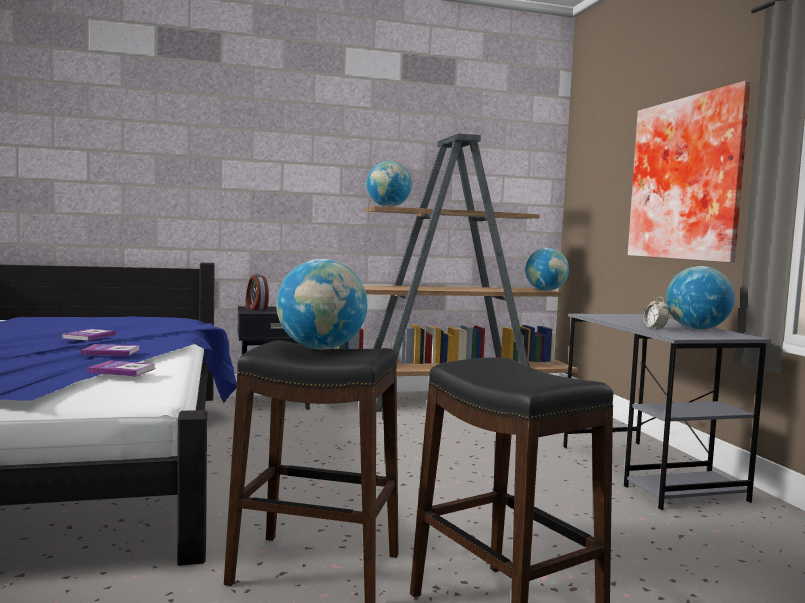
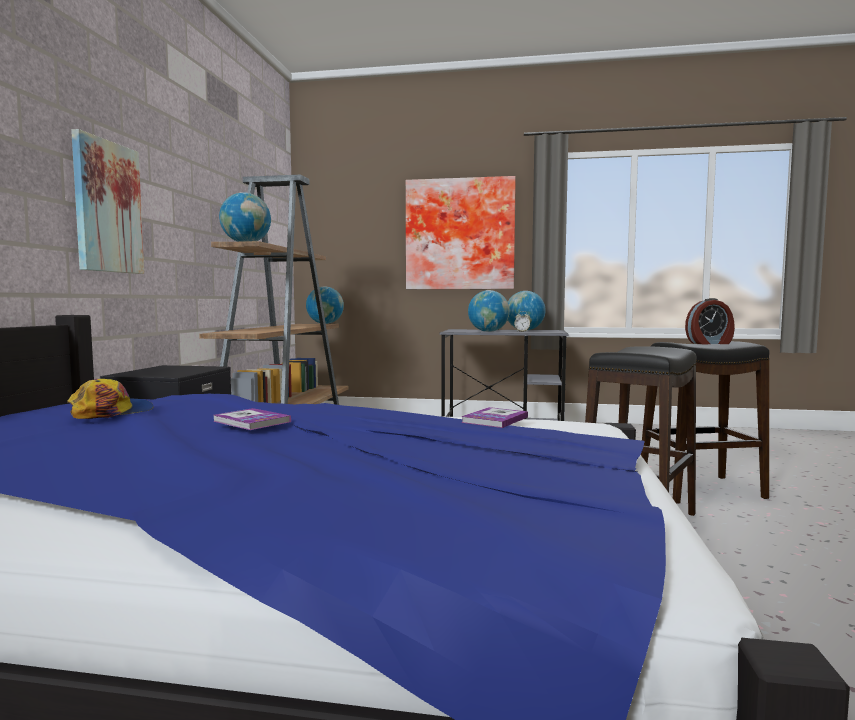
camera: 65 degrees left, 0 degrees up
(111, 352) = (390, 417): book -> none
(122, 322) = (111, 412): none -> cap
(255, 308) = (141, 373): alarm clock -> alarm clock (710, 343)
(258, 188) = (107, 207): none -> picture
(321, 348) = (639, 350): globe -> globe (488, 331)

